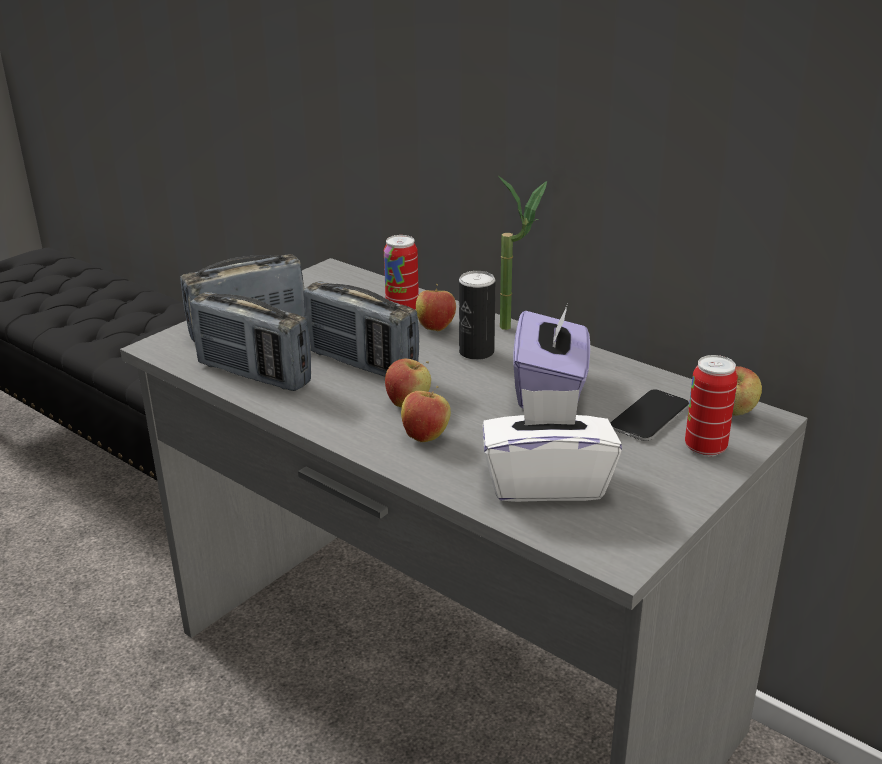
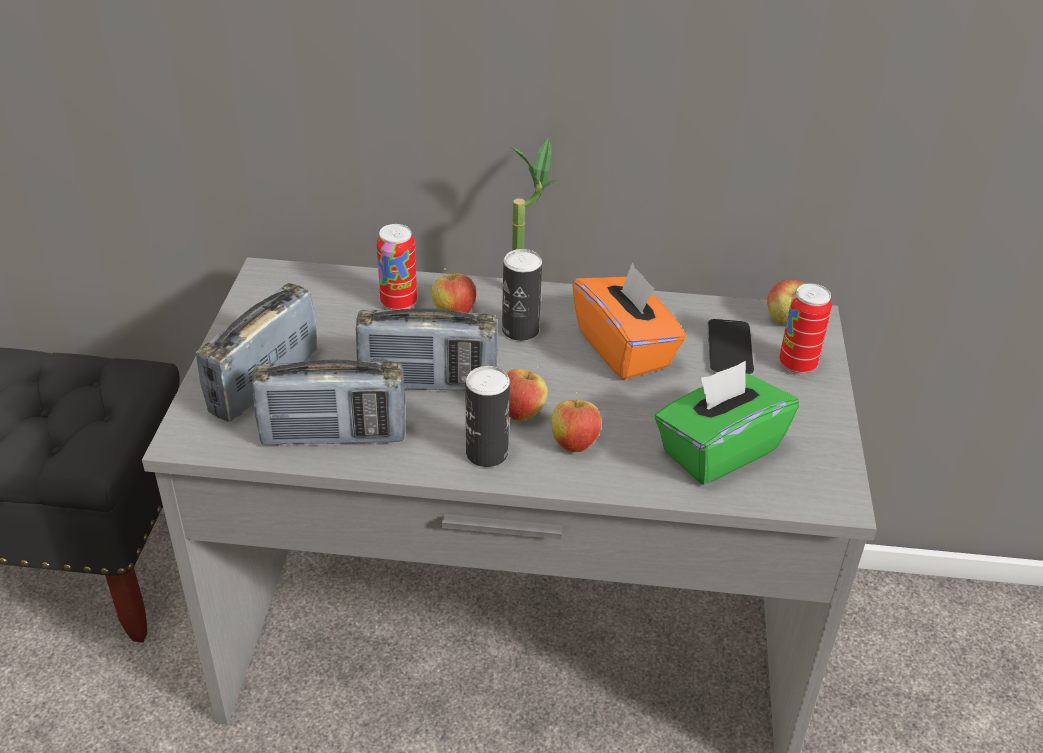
camera: 35 degrees left, 10 degrees up
(349, 420) = (487, 453): none -> can
(547, 483) = (718, 450): white tissue box -> green tissue box
(550, 389) = (625, 349): purple tissue box -> orange tissue box

